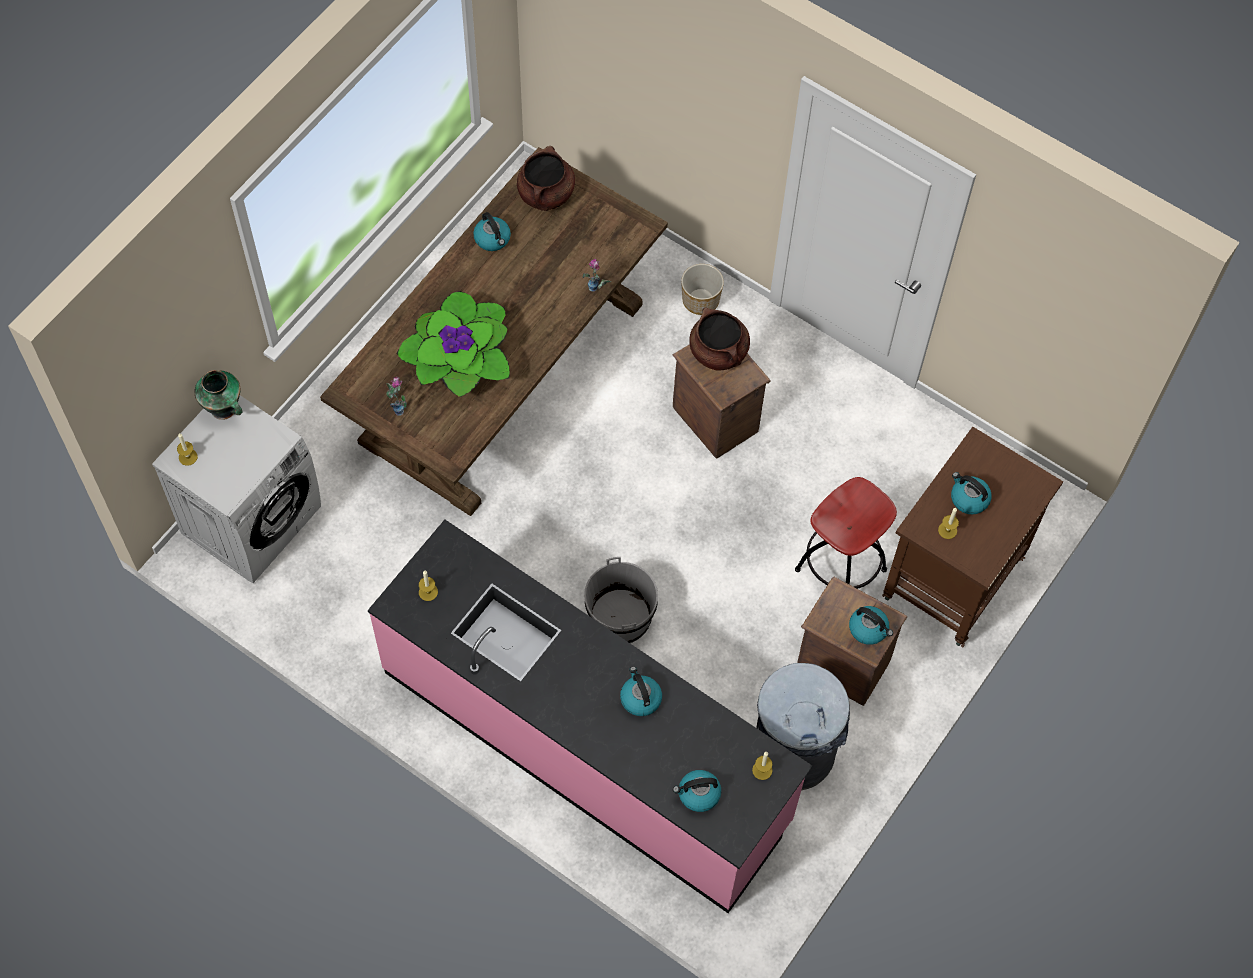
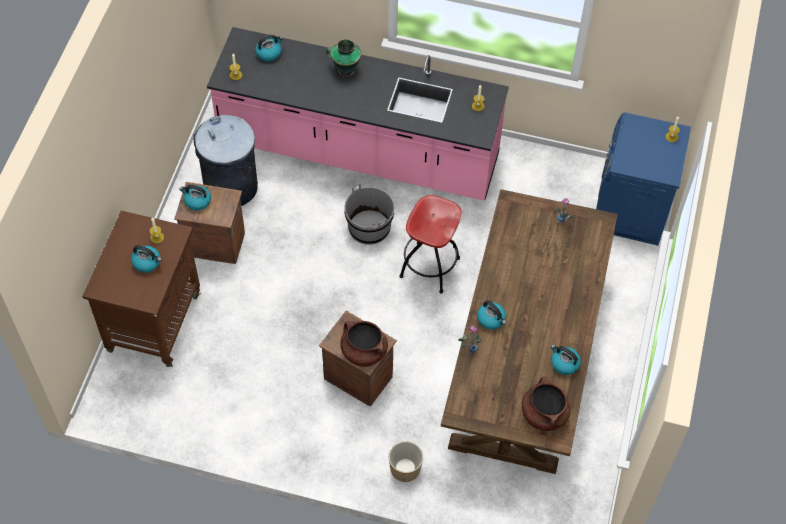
camera: 160 degrees right, 5 degrees down
(224, 410) = (669, 171): vase -> vase (345, 70)
(252, 521) = (631, 210): white washing machine -> blue washing machine
(460, 360) = (539, 267): potted plant -> none
(640, 698) = (323, 89): kettle -> kettle (491, 319)
(840, 570) = (234, 303): red stool -> red stool (430, 267)

